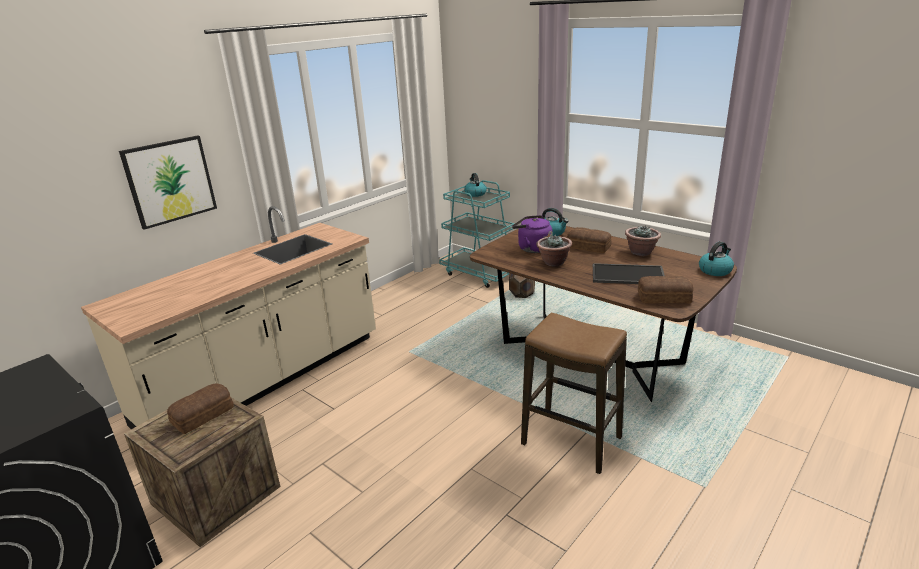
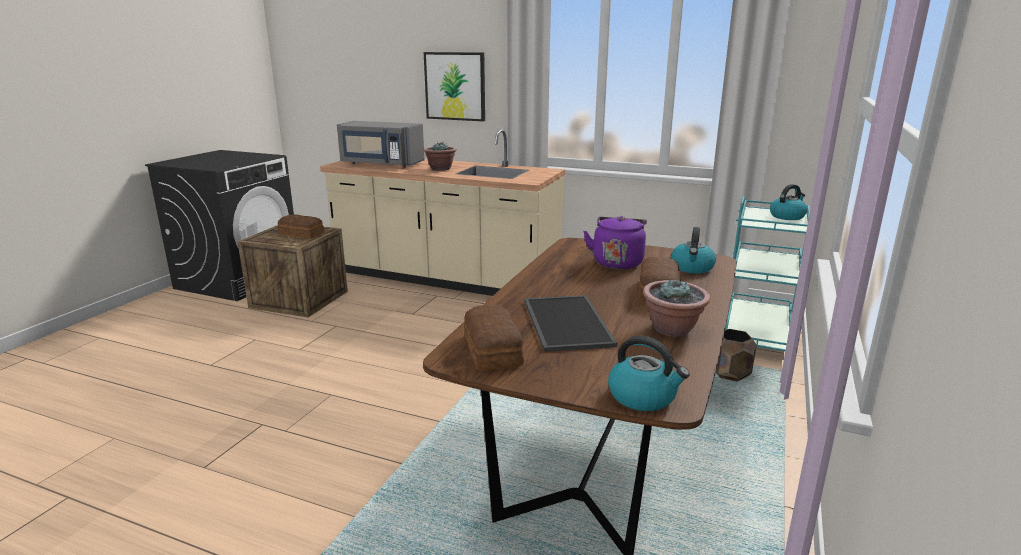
camera: 70 degrees right, 5 degrees down
(172, 298) = (381, 164): none -> grey microwave
(553, 262) = (577, 276): potted plant -> potted plant (440, 169)
(571, 441) = (384, 453): stool -> none

